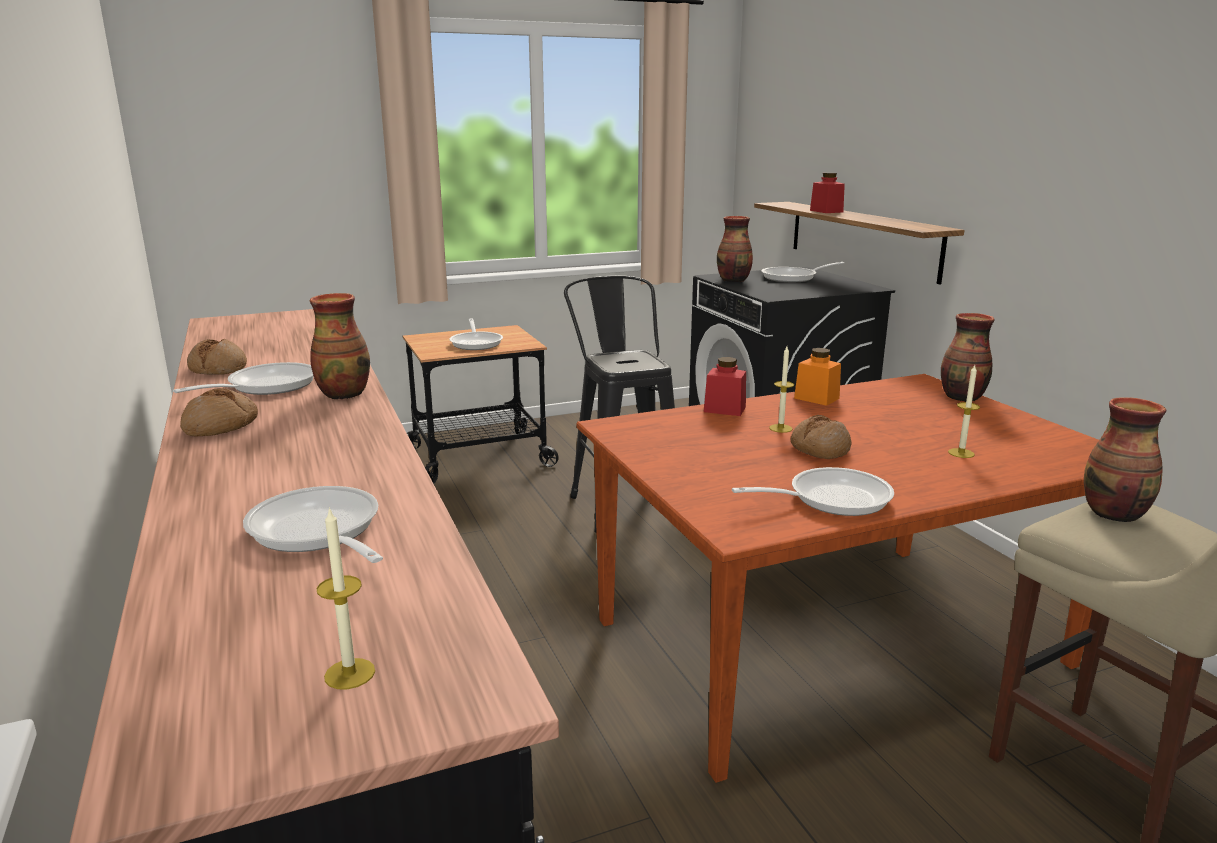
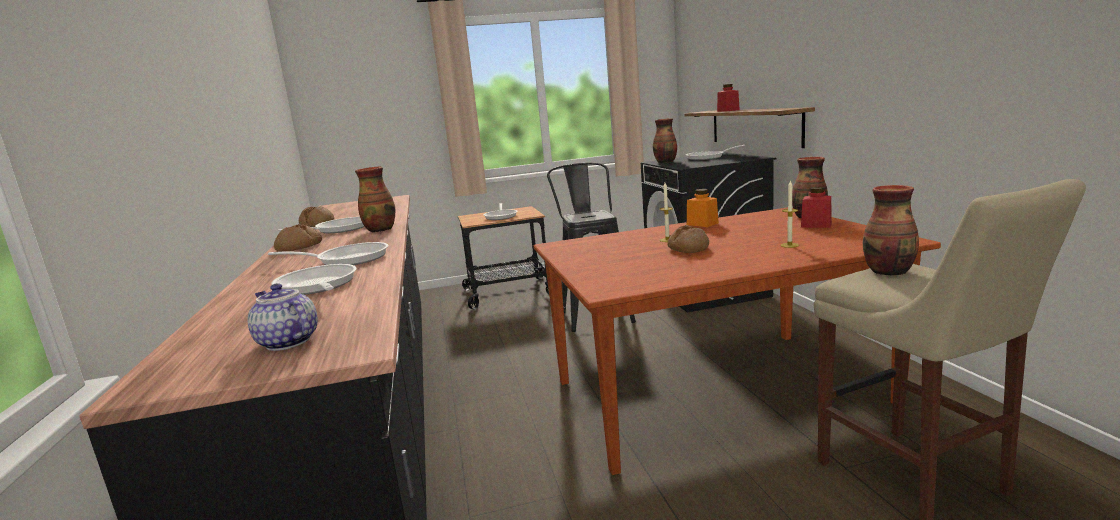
camera: 10 degrees right, 5 degrees down
(349, 674) = (286, 343): candle -> teapot
(724, 409) = (635, 233): red jar -> red jar (816, 225)
(830, 499) = (679, 272): frying pan -> frying pan (347, 259)

